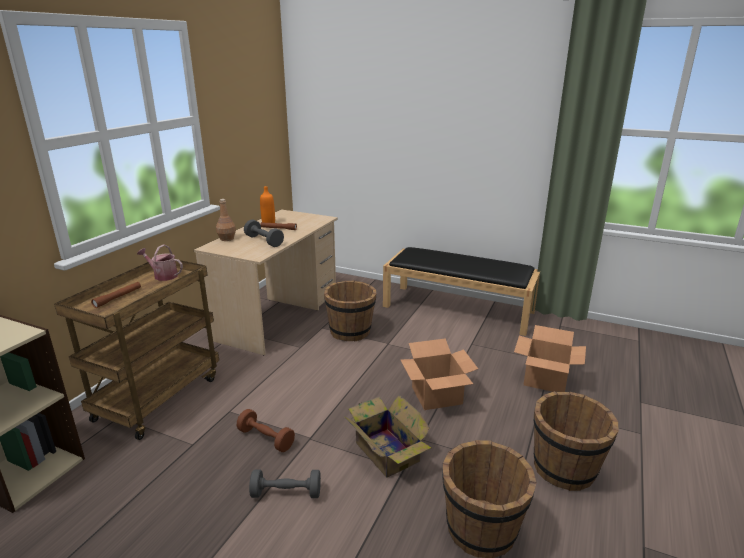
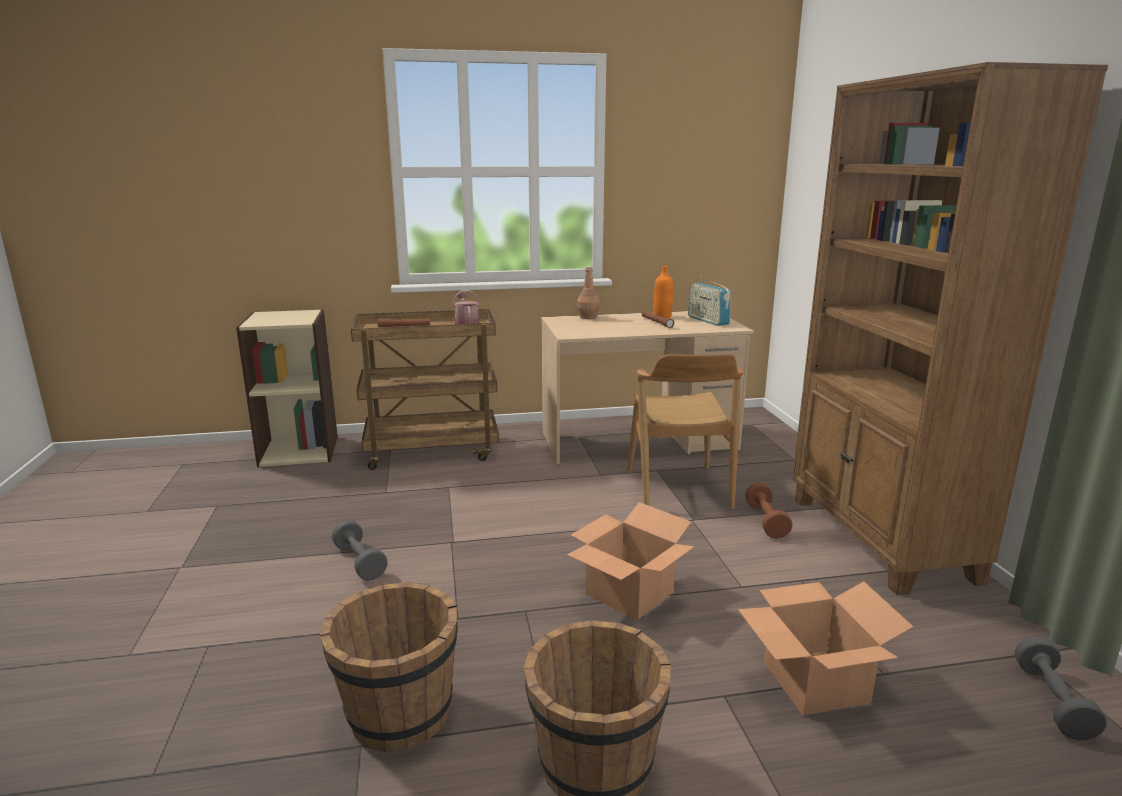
camera: 55 degrees right, 5 degrees down
(264, 241) = (611, 327): grey dumbbell -> grey dumbbell (1052, 702)
(266, 439) = (427, 520): brown dumbbell -> brown dumbbell (766, 521)
(300, 218) = (708, 320): none -> radio
(350, 332) = (677, 488): brown bucket -> brown chair
(386, 450) = (479, 594): cardboard box -> none
(459, 309) = (879, 539): black bench -> brown bookcase

